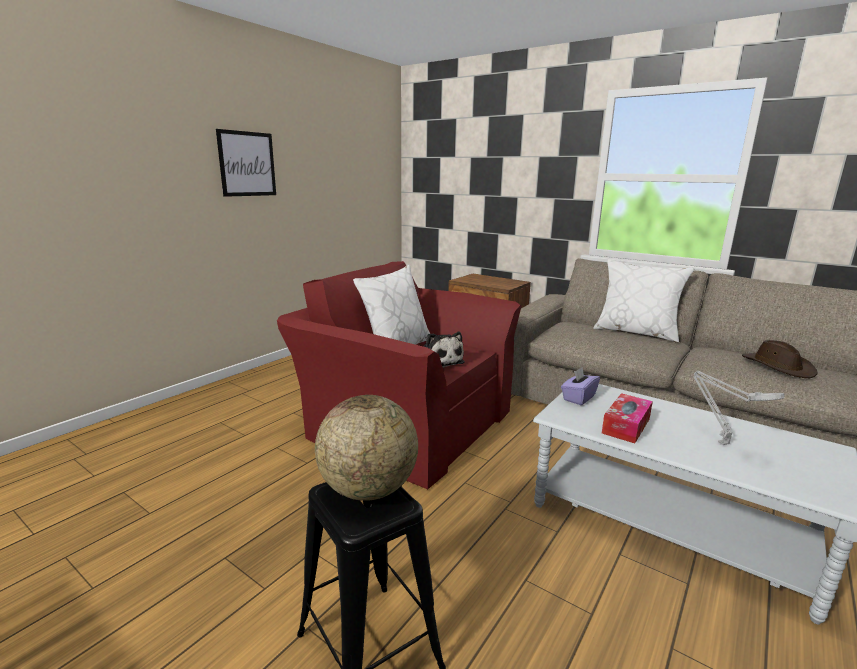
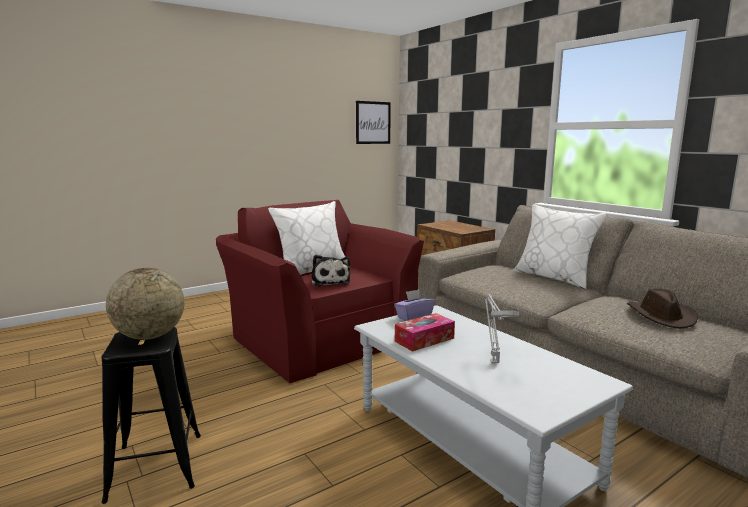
camera: 20 degrees right, 5 degrees down
(247, 164) = (243, 122): picture -> picture (373, 122)

